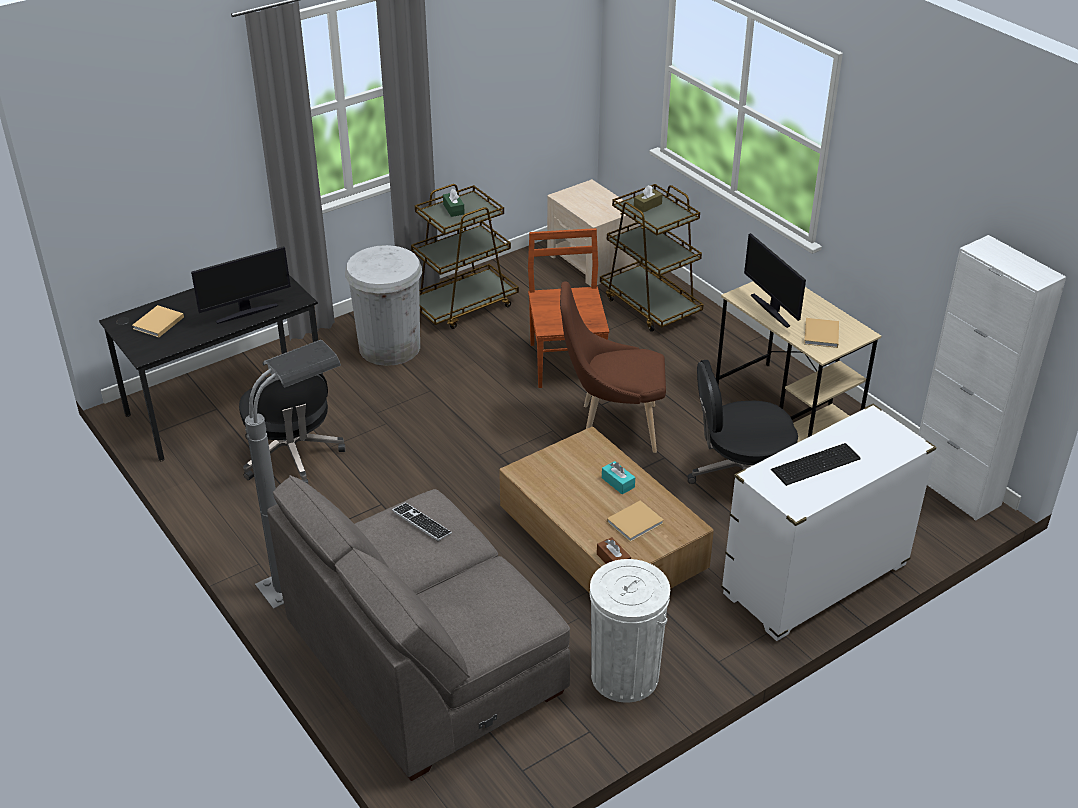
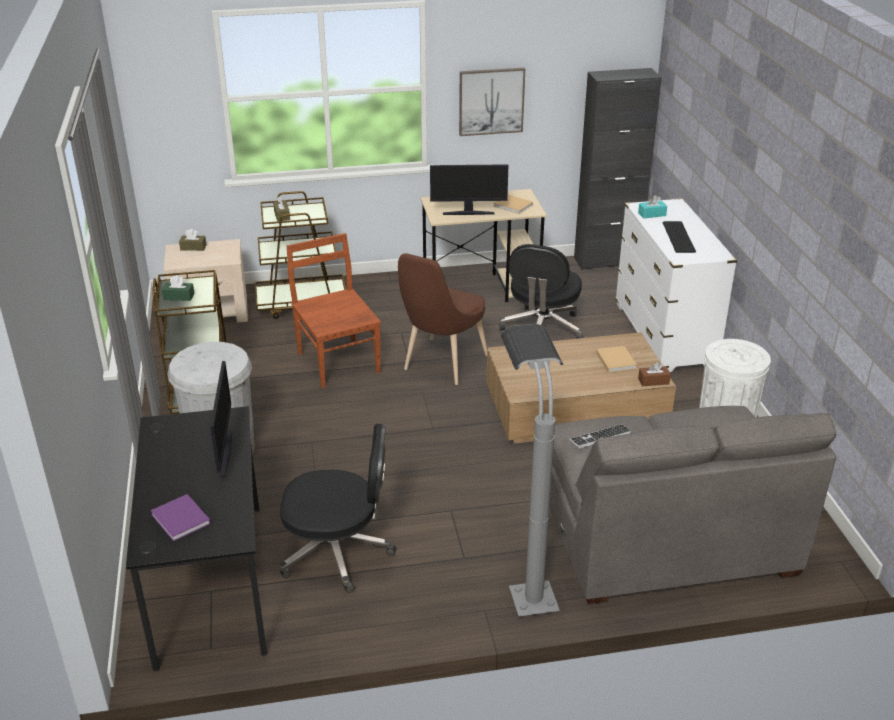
camera: 65 degrees left, 5 degrees down
(157, 323) = (181, 520): beige book -> purple book
(567, 361) = (338, 361): brown chair -> brown chair turned 45 degrees clockwise
(599, 193) = (193, 247): none -> brown tissue box
(618, 482) = (565, 355): turquoise tissue box -> turquoise tissue box (652, 214)
(884, 208) = (491, 101): none -> picture
(954, 489) = (607, 261): white cabinet -> black cabinet

